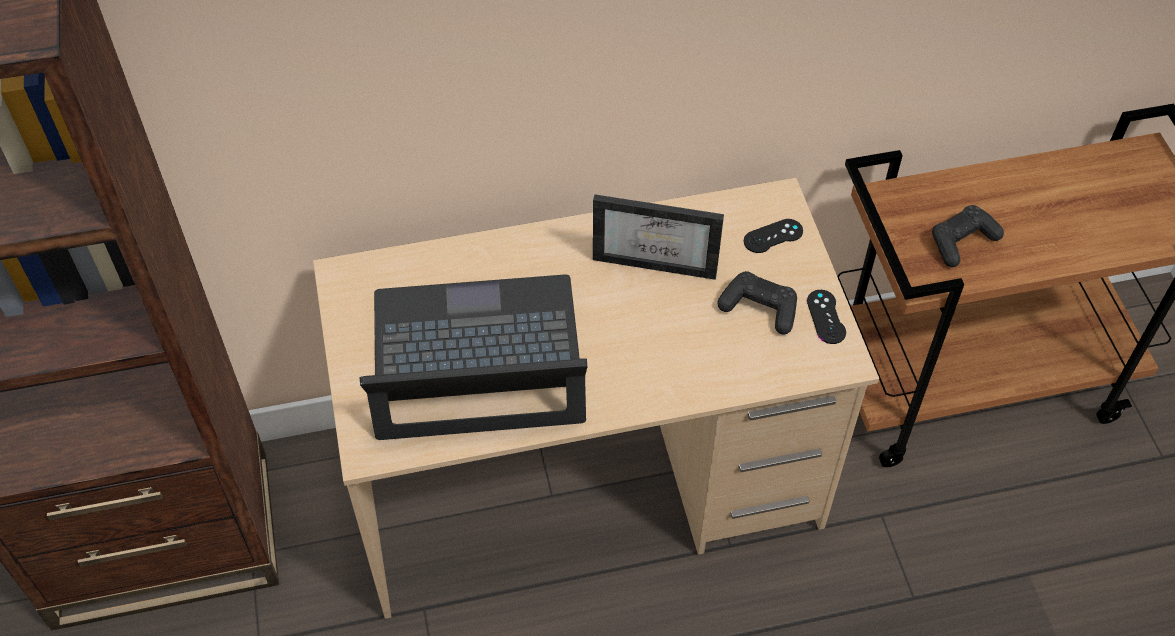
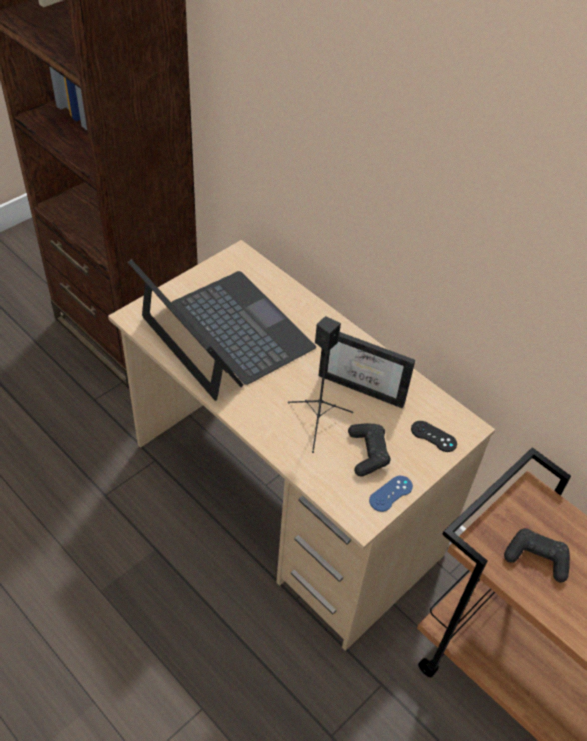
camera: 55 degrees right, 5 degrees down
(659, 257) = (366, 384): picture frame -> picture frame turned 45 degrees counterclockwise
(684, 332) = (318, 421): none -> black speaker
(826, 317) = (391, 493): black game controller -> blue game controller

